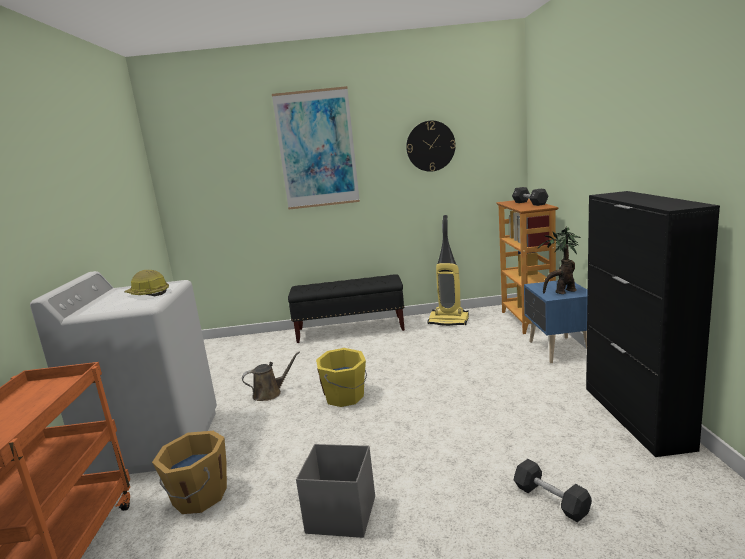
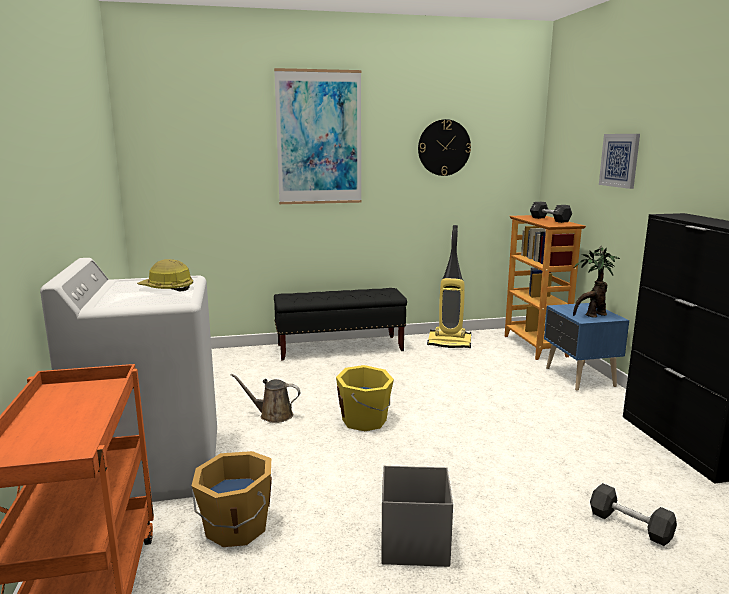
camera: 10 degrees left, 0 degrees up
(270, 393) = (273, 415): brown watering can -> brown watering can turned 135 degrees counterclockwise
(579, 143) = (620, 160): none -> picture

